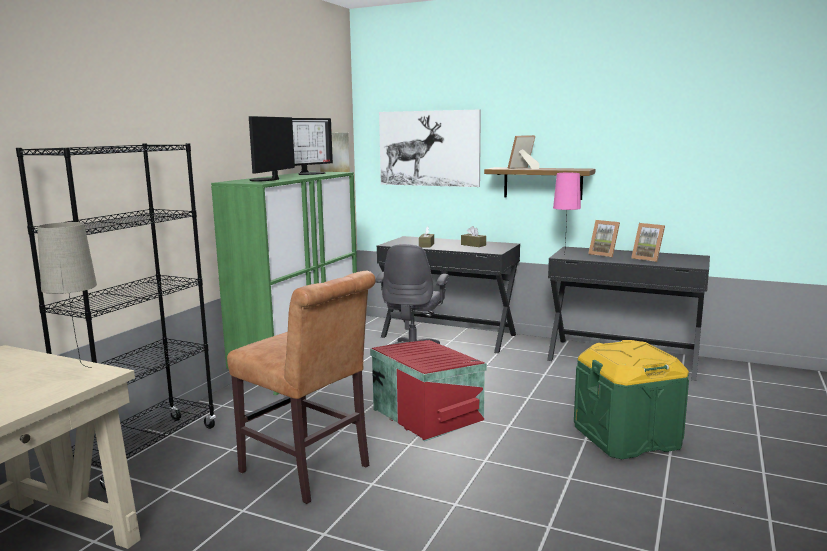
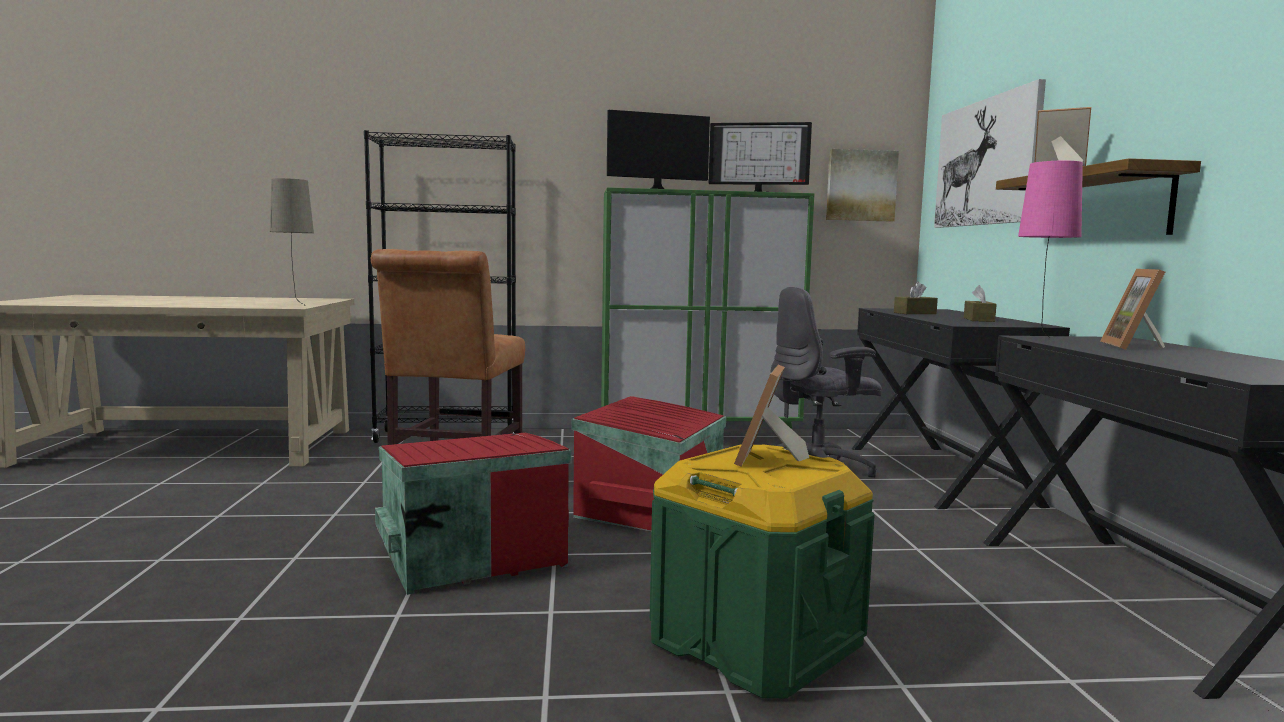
camera: 60 degrees right, 5 degrees down
(465, 487) = (470, 554): none -> red storage box
(648, 259) = (1197, 360): picture frame -> picture frame (767, 460)

